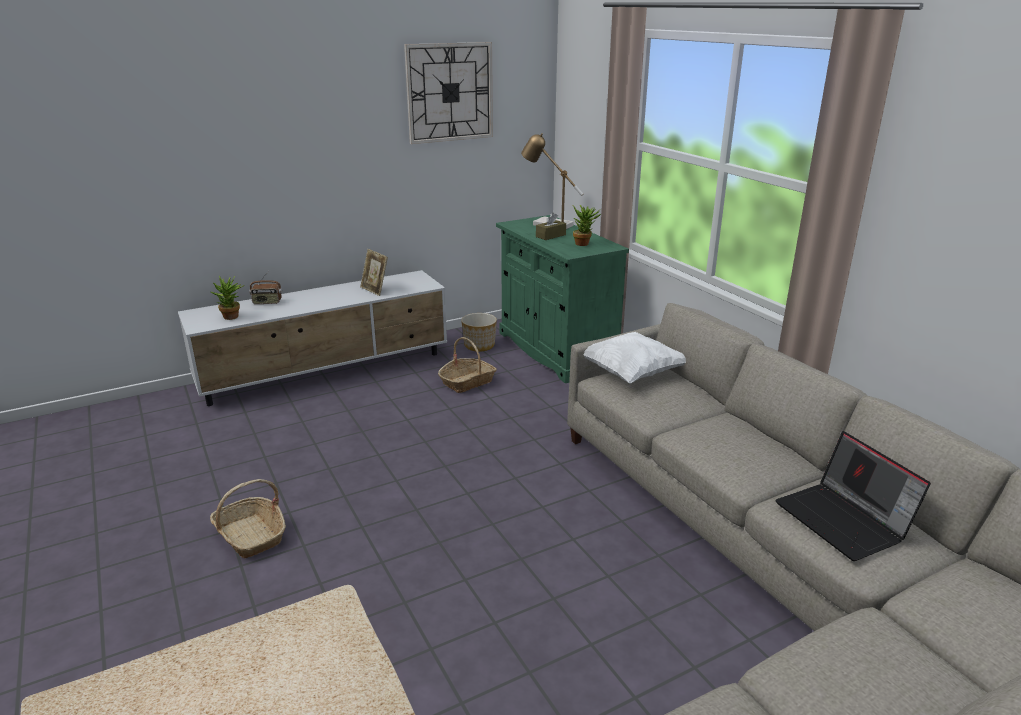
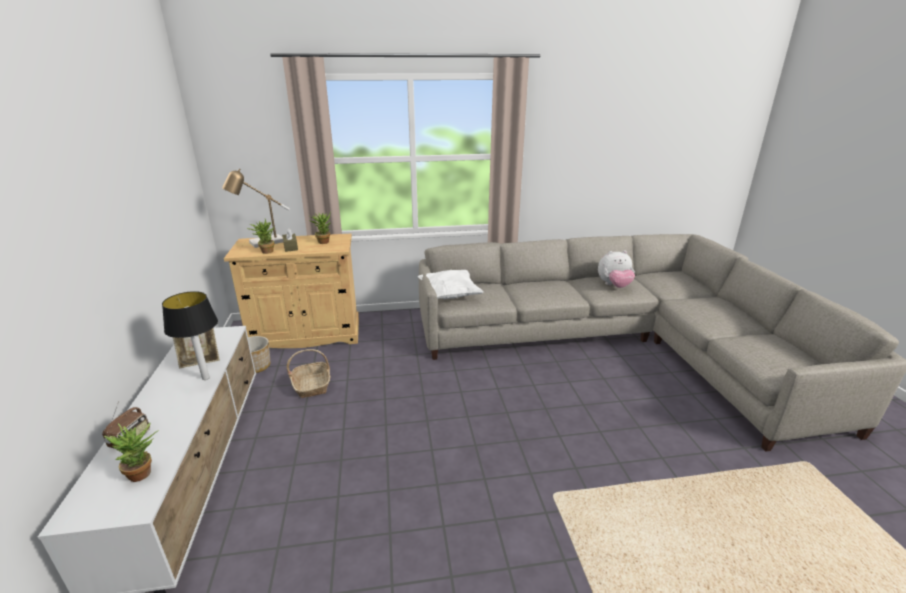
camera: 70 degrees left, 0 degrees up
(251, 536) = (468, 558): basket -> none
(350, 299) = (205, 378): none -> table lamp
(450, 92) = (146, 146): wall clock -> none
(528, 230) = (265, 251): none -> potted plant
(555, 350) = (306, 335): green cabinet -> beige cabinet
(844, 521) = (614, 286): laptop -> plush toy

